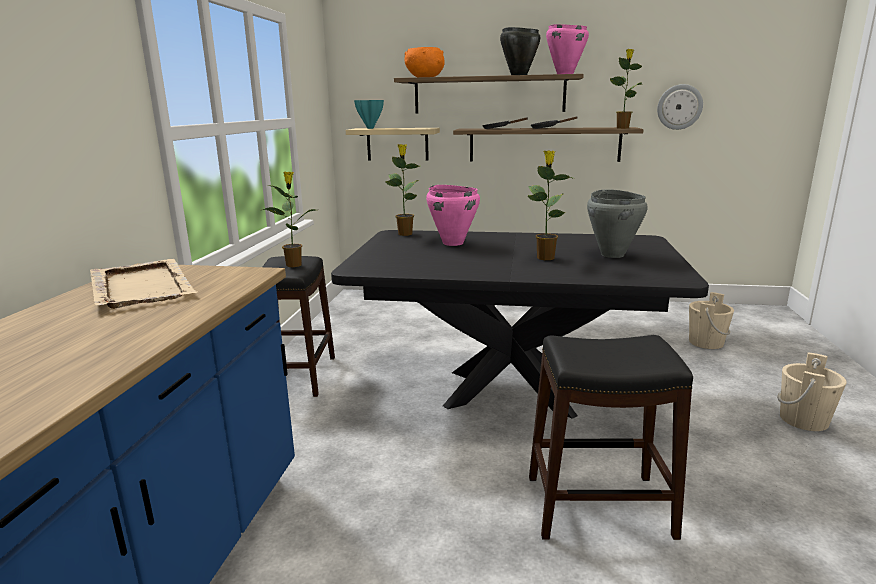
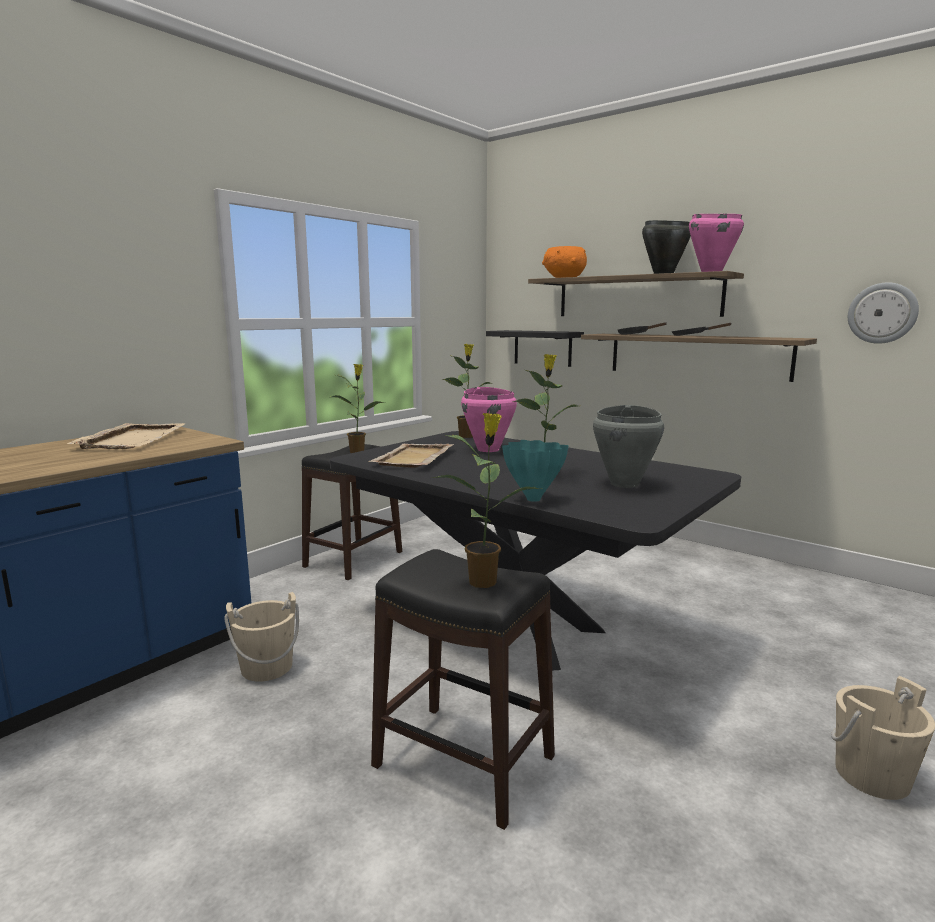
camera: 30 degrees right, 5 degrees down
(369, 128) = (513, 330): turquoise vase -> turquoise vase (532, 499)
(397, 144) = (542, 348): beige shelf -> black shelf
(409, 261) = (413, 458): none -> beige tray
(622, 128) = (783, 338): potted plant -> potted plant (484, 581)
(706, 342) = (847, 640): beige bucket -> beige bucket (266, 667)

